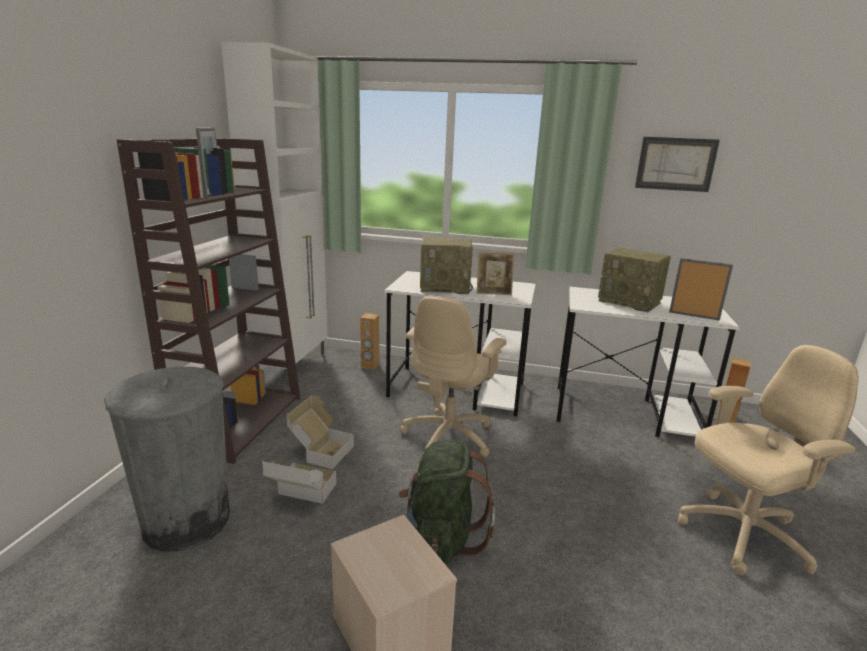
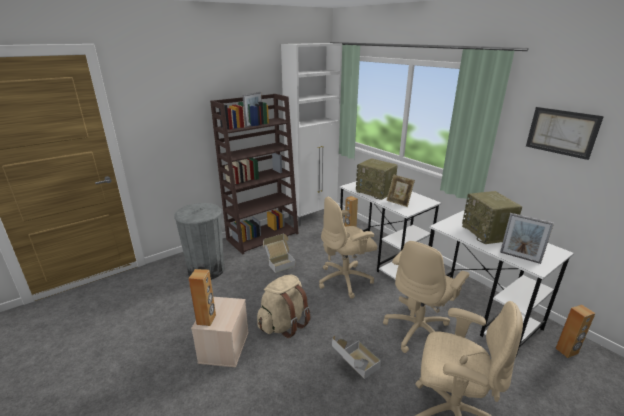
camera: 40 degrees right, 5 degrees up
(301, 497) = (251, 279): cardboard box -> cardboard box (354, 367)
(386, 585) = (206, 319): none -> brown speaker
(441, 538) = (284, 324): green backpack -> beige backpack
(602, 460) = (418, 331): none -> beige office chair
(693, 316) = (520, 257): picture frame -> picture frame turned 150 degrees clockwise

